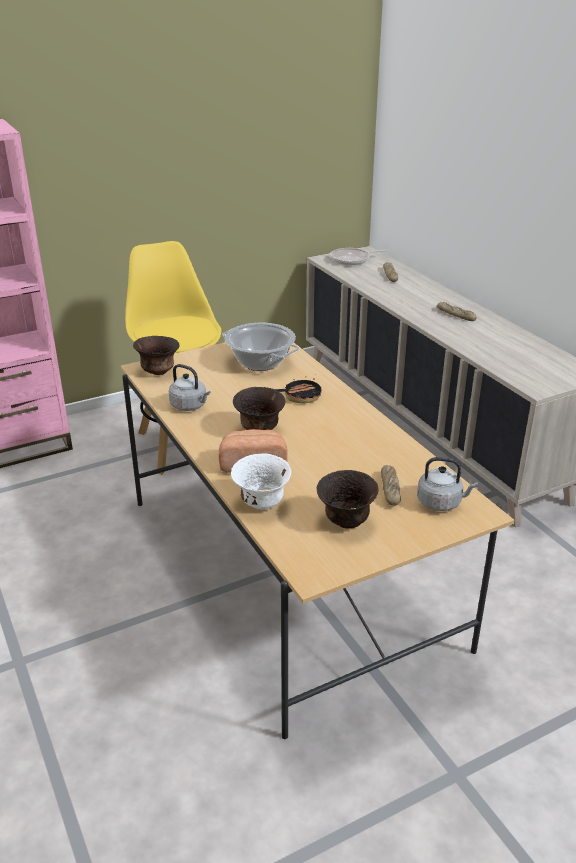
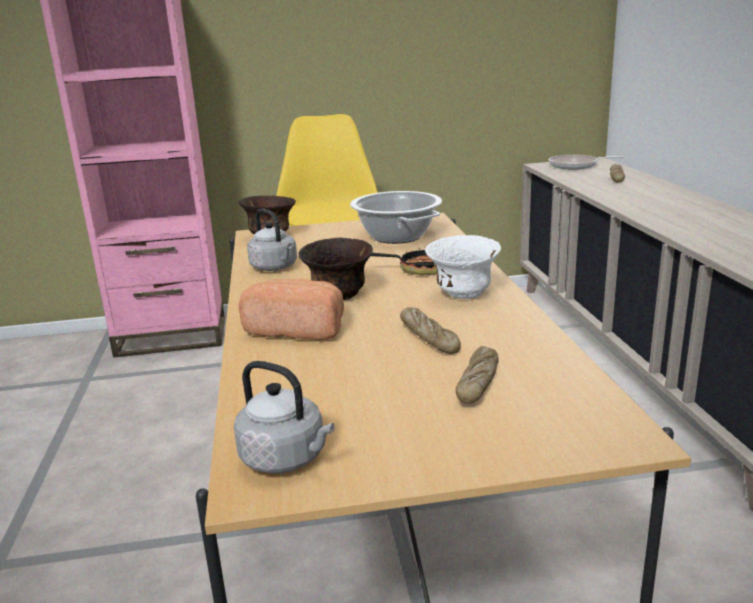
camera: 20 degrees right, 10 degrees down
(262, 503) = (267, 376): white bowl -> white bowl (463, 294)
(346, 521) = (375, 416): brown bowl -> none
(441, 503) = (557, 412): grey kettle -> grey kettle (286, 459)
(455, 315) = (690, 211): bread -> bread (429, 337)

